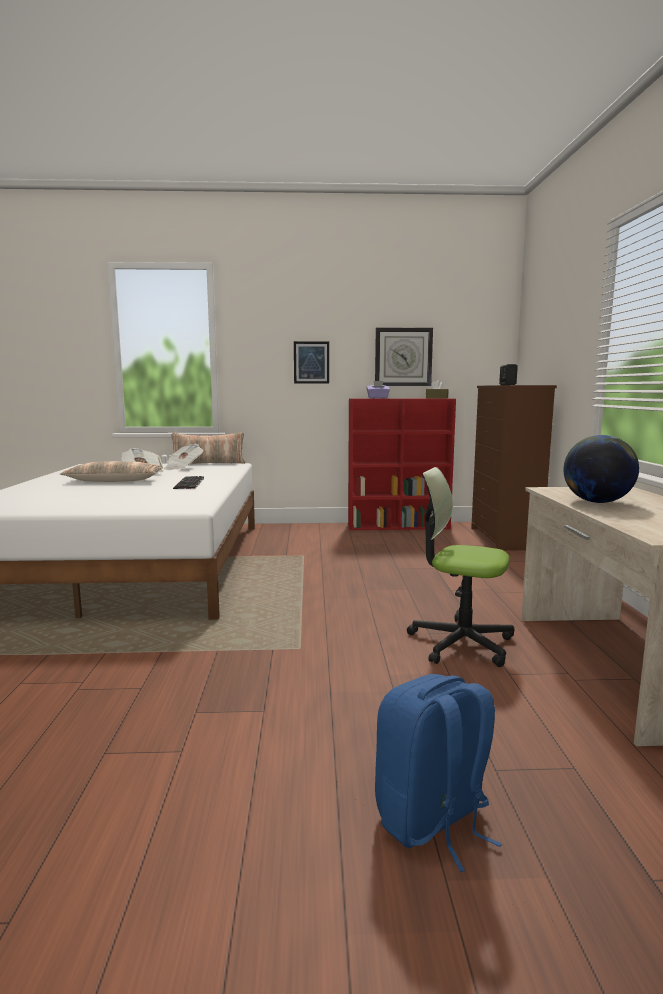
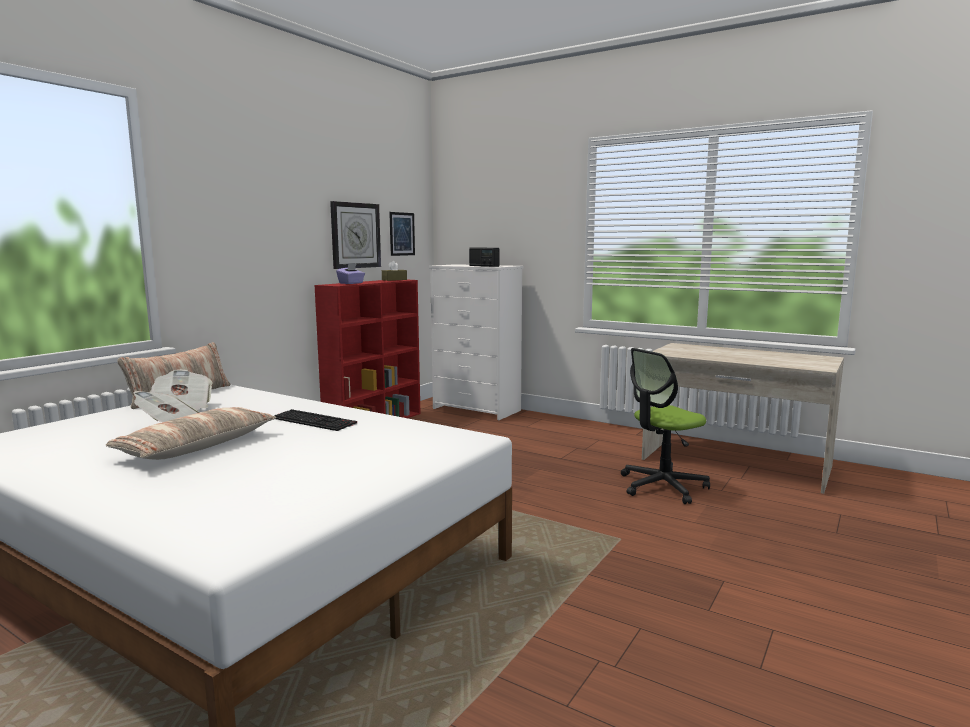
camera: 55 degrees left, 0 degrees up
(311, 362) = (270, 241): picture -> picture (402, 234)
(433, 821) = (885, 565): blue backpack -> none
(504, 538) = (477, 410): brown dresser -> white dresser
(596, 502) = (716, 356): globe -> none

